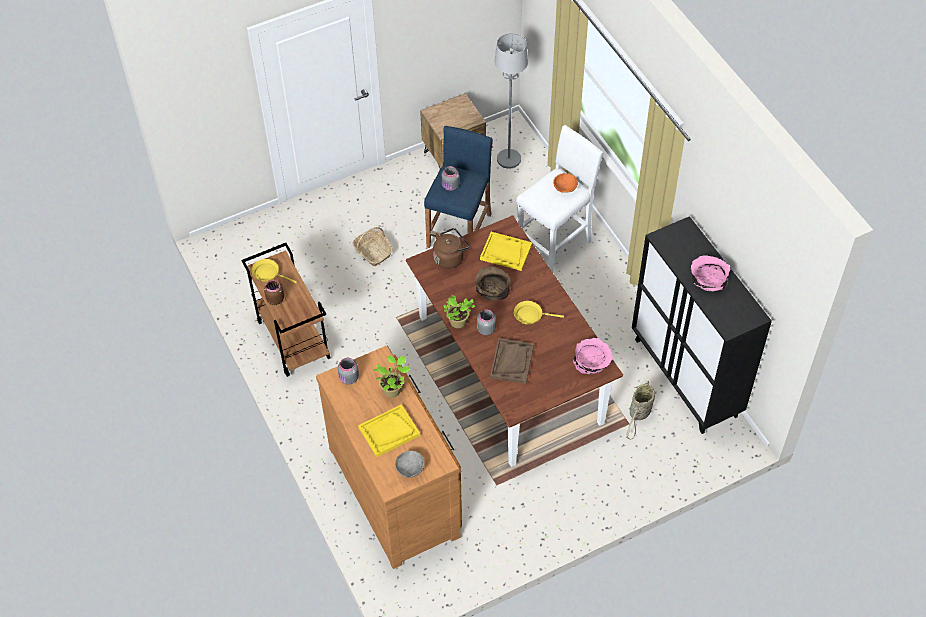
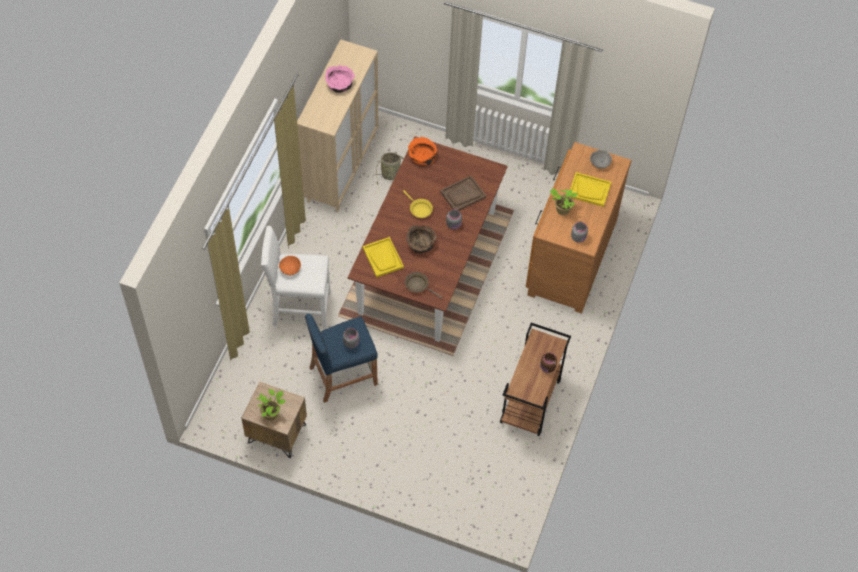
camera: 135 degrees left, 5 degrees up
(268, 274) = (533, 389): yellow frying pan -> none
(372, 252) = (414, 415): basket -> none
(450, 257) = (418, 285): brown kettle -> brown frying pan
(458, 323) = (464, 242): potted plant -> potted plant (271, 413)
(509, 159) = (245, 395): grey floor lamp -> none
(592, 362) = (421, 155): pink bowl -> orange bowl
(686, 378) = (341, 168): black cabinet -> beige cabinet

